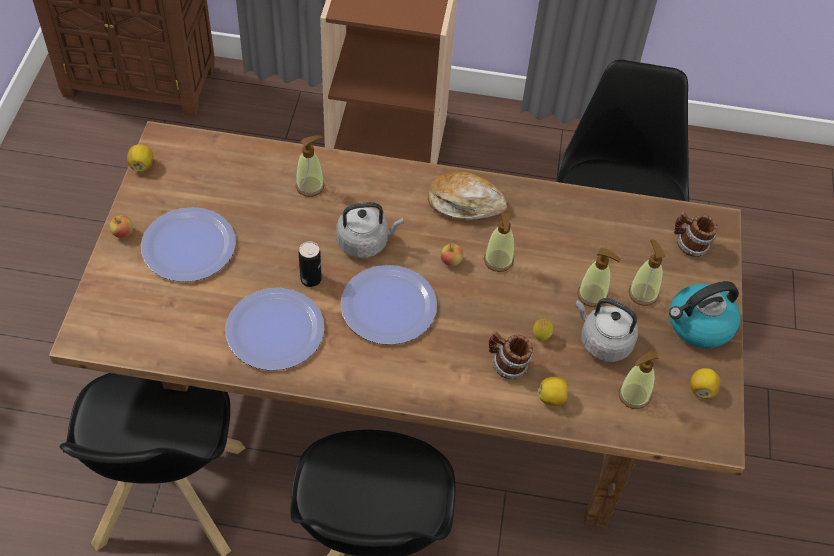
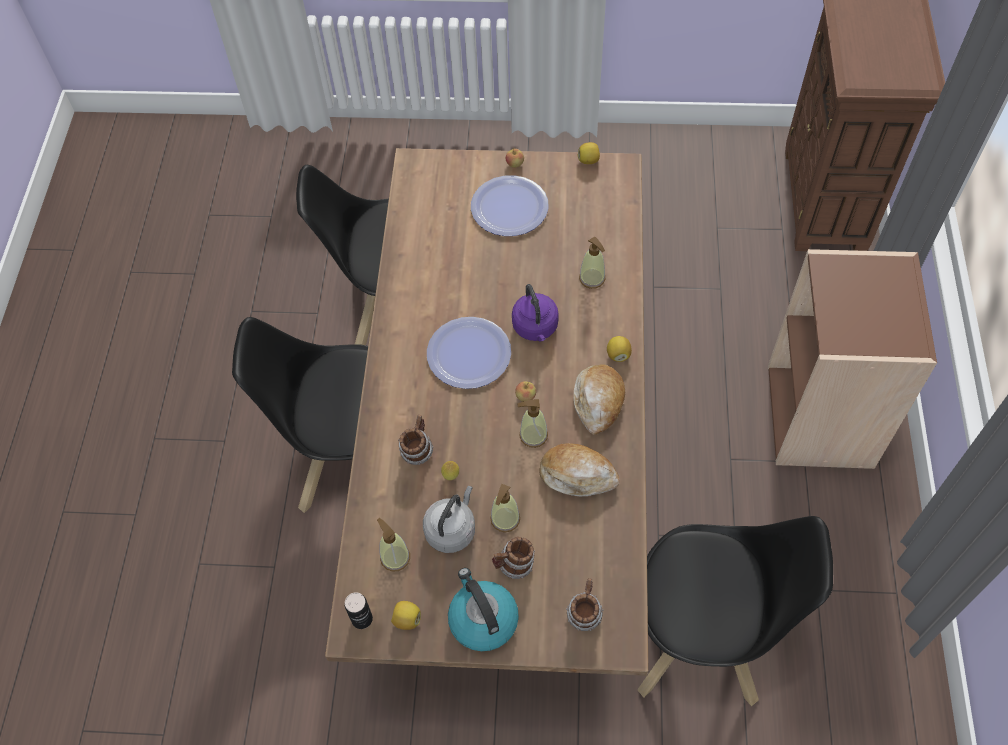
camera: 90 degrees right, 5 degrees up
(275, 330) = (433, 278): plate -> none
(311, 279) = (489, 294): can -> can (362, 619)
(365, 242) = (536, 328): grey kettle -> purple kettle
(546, 231) = (577, 475): none -> bread
(552, 398) = (386, 488): lemon -> lemon (618, 355)
(643, 293) = (514, 566): soap dispenser -> mug

